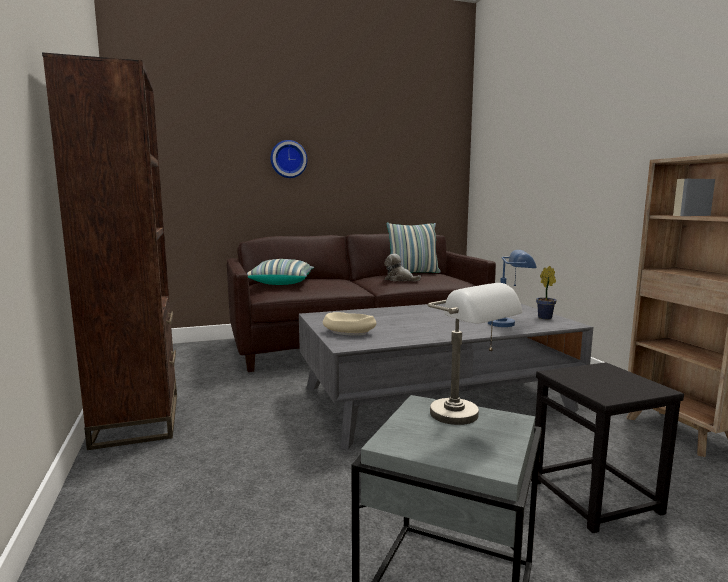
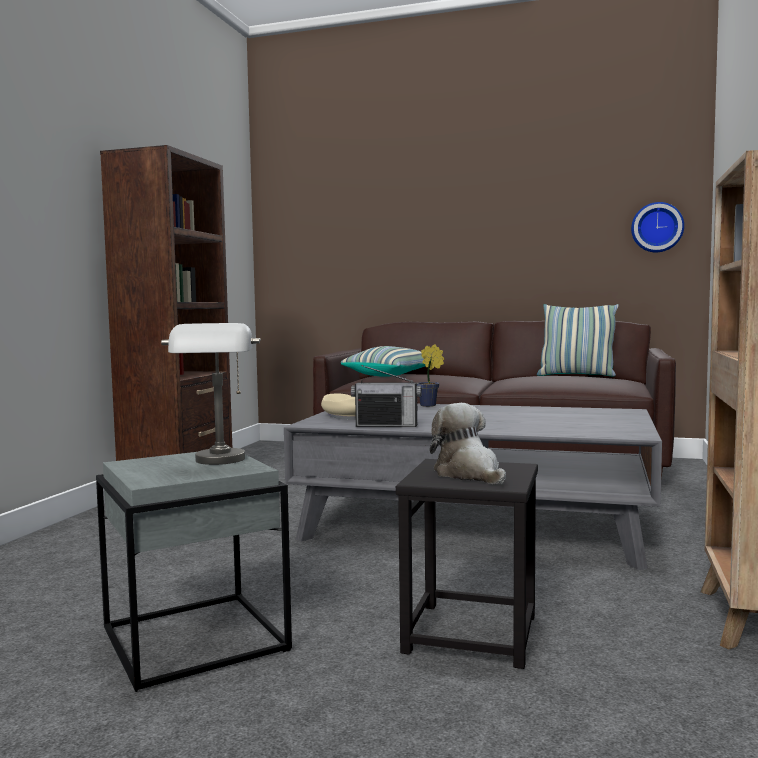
camera: 35 degrees right, 5 degrees down
(288, 159) = (433, 228): wall clock -> wall clock (657, 227)
(400, 280) = (534, 380): plush toy -> plush toy (469, 474)
(407, 338) = (386, 425): none -> radio
(510, 324) = (550, 428): blue table lamp -> none
(546, 317) = (626, 428): potted plant -> potted plant (430, 405)

